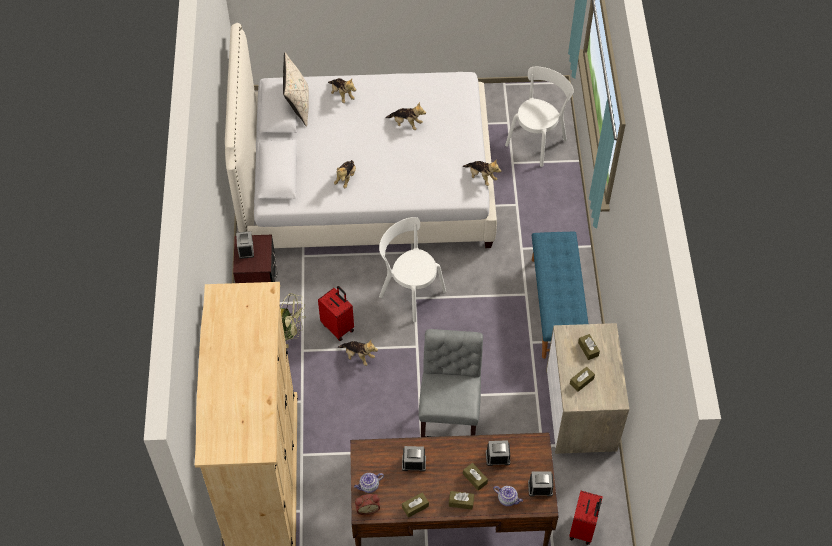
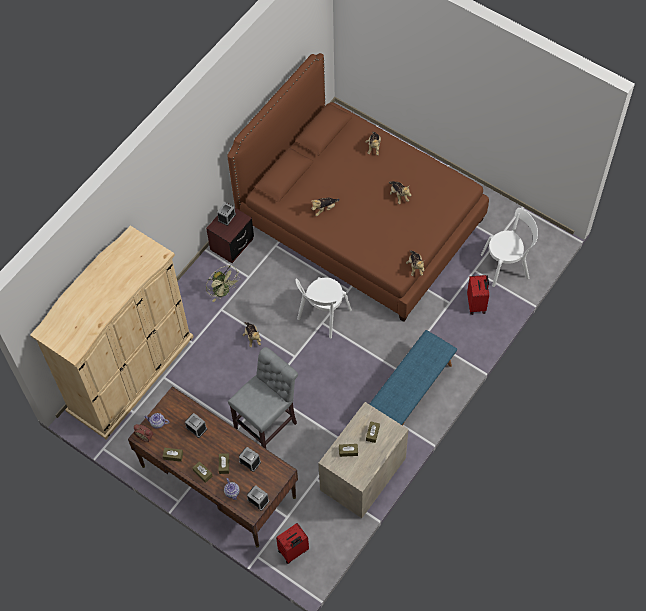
camera: 40 degrees right, 5 degrees up
(297, 106) = (337, 137): beige pillow -> none
(338, 327) = (256, 309): red suitcase -> red suitcase (477, 304)
(366, 183) = (359, 221): white bed -> brown bed
(410, 291) = (323, 316): white chair -> white chair turned 135 degrees counterclockwise

